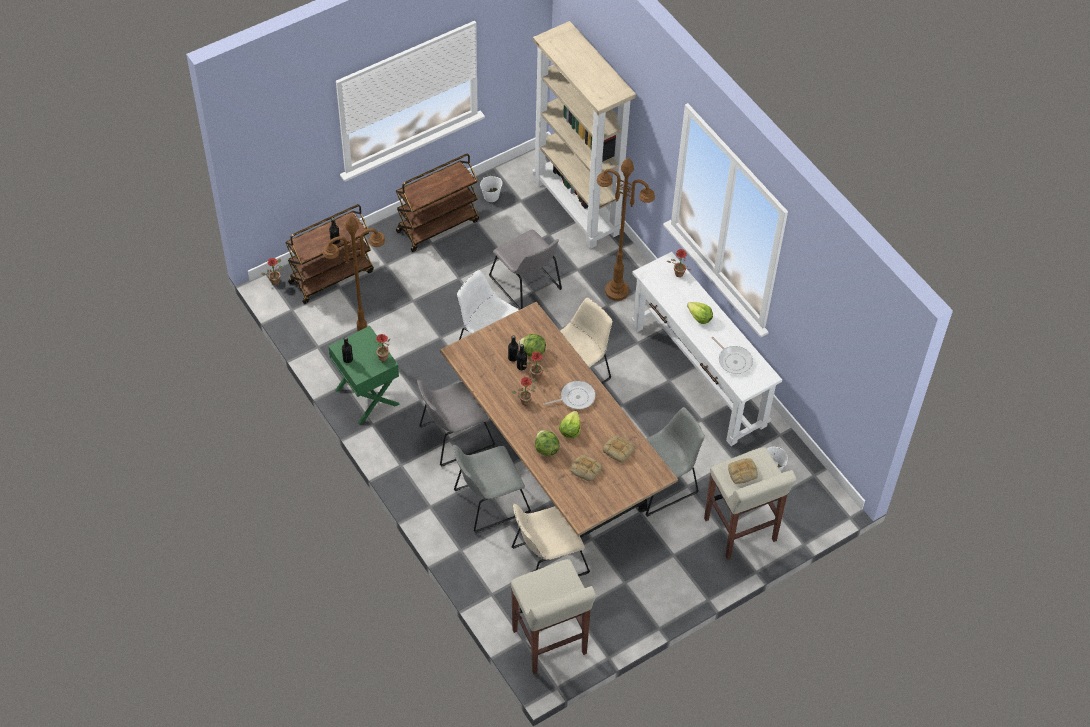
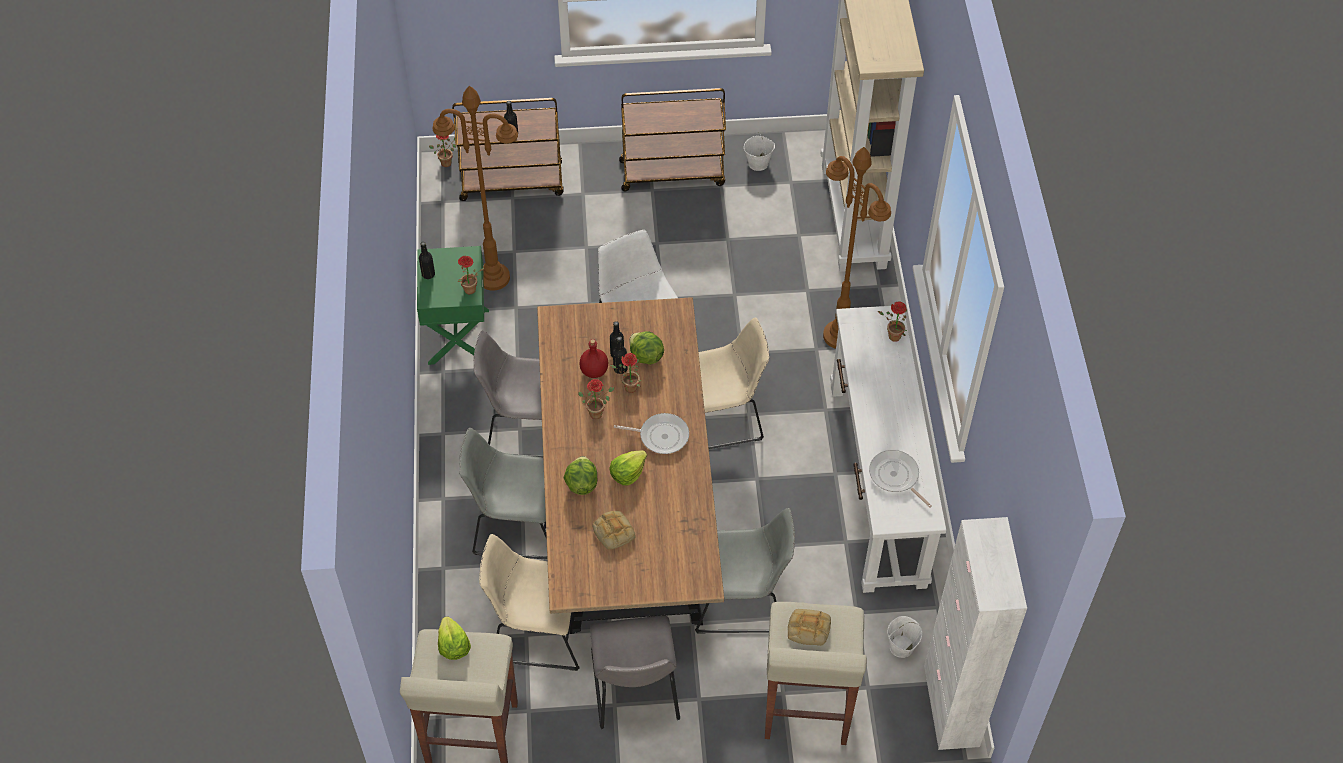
camera: 30 degrees right, 0 degrees up
(506, 375) = (594, 371): none -> red bottle
(527, 285) = (733, 284): grey chair -> grey chair (635, 690)
(619, 450) = (671, 527): bread -> none
(699, 317) = (885, 402): lettuce -> lettuce (453, 645)
(733, 360) = (895, 477): frying pan -> frying pan turned 150 degrees clockwise
(822, 489) = (951, 706): none -> white cabinet

